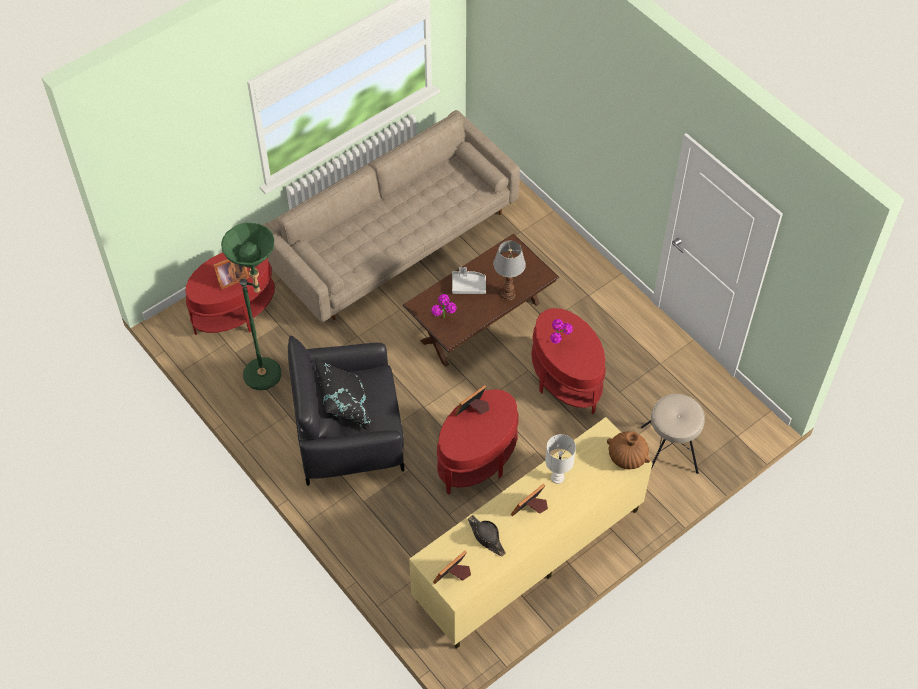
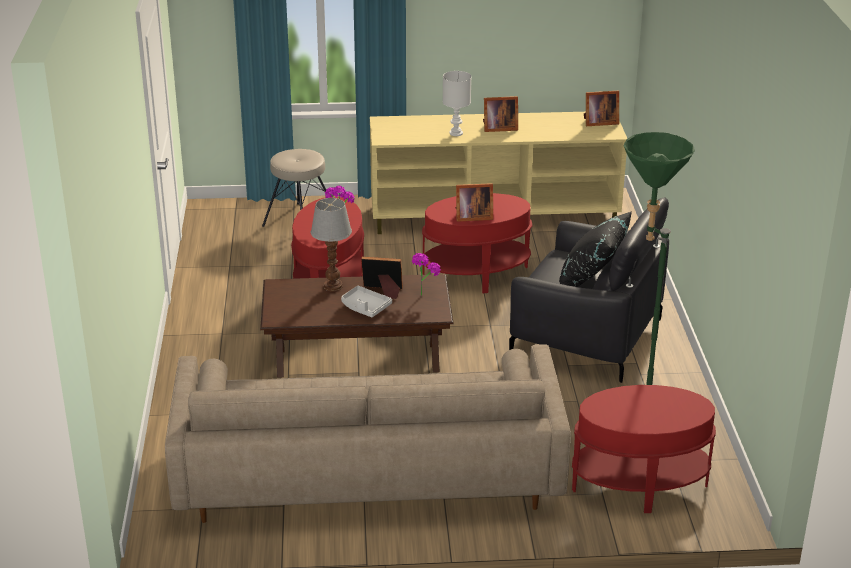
camera: 145 degrees left, 25 degrees down
(231, 279) = (644, 402): picture frame -> picture frame (383, 291)
(486, 537) = (551, 128): black hat -> none
(627, 457) = (385, 124): brown vase -> none

